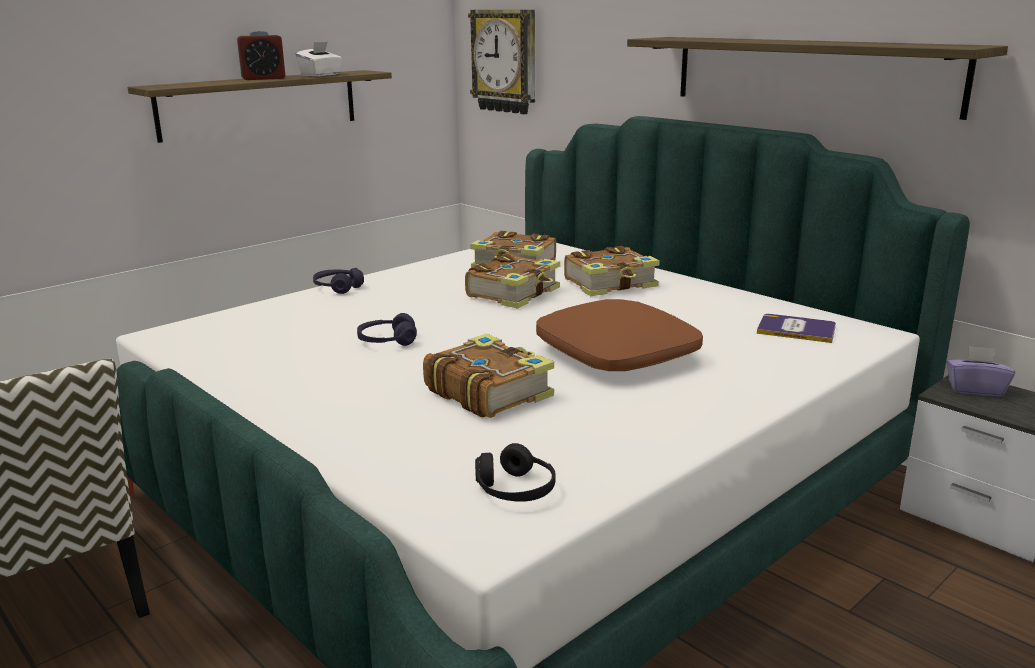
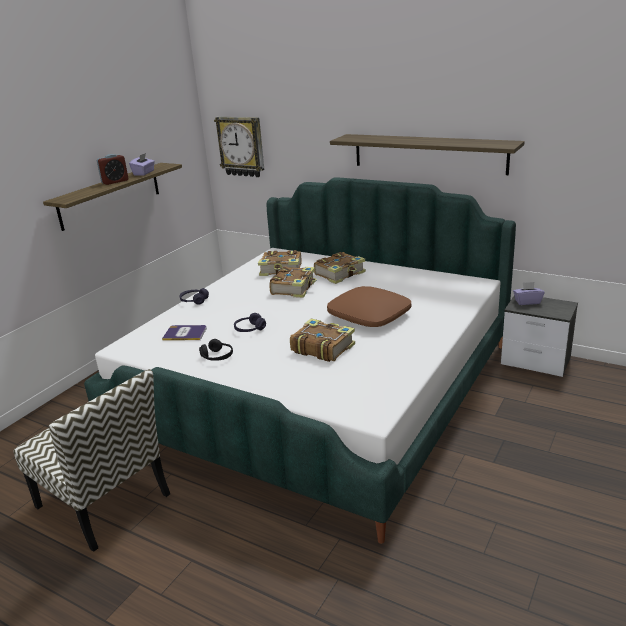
camera: 15 degrees left, 5 degrees up
(320, 75) = (144, 173): white tissue box -> purple tissue box
(515, 490) = (368, 392): black headphones -> black headphones (217, 356)
(796, 329) = (445, 287): book -> book (185, 333)

